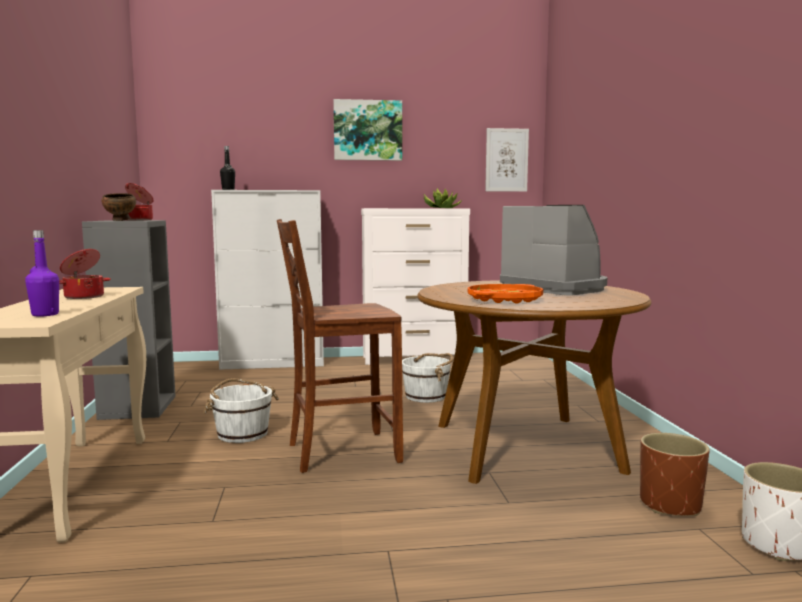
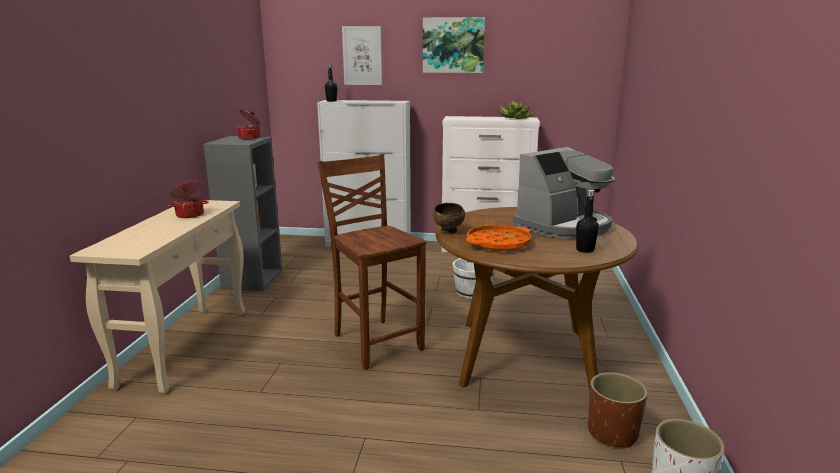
camera: 15 degrees right, 10 degrees up
(45, 314) = (148, 240): purple bottle -> none
(121, 220) = (233, 141): brown bowl -> brown bowl (449, 232)
(242, 433) = (314, 314): white bucket -> none
(340, 452) = (376, 342): brown chair -> brown chair turned 60 degrees clockwise
(506, 160) = (584, 71): picture -> picture (362, 56)
(555, 288) = (564, 226): coffee machine -> coffee machine turned 75 degrees clockwise
(602, 299) = (585, 250): none -> black bottle

